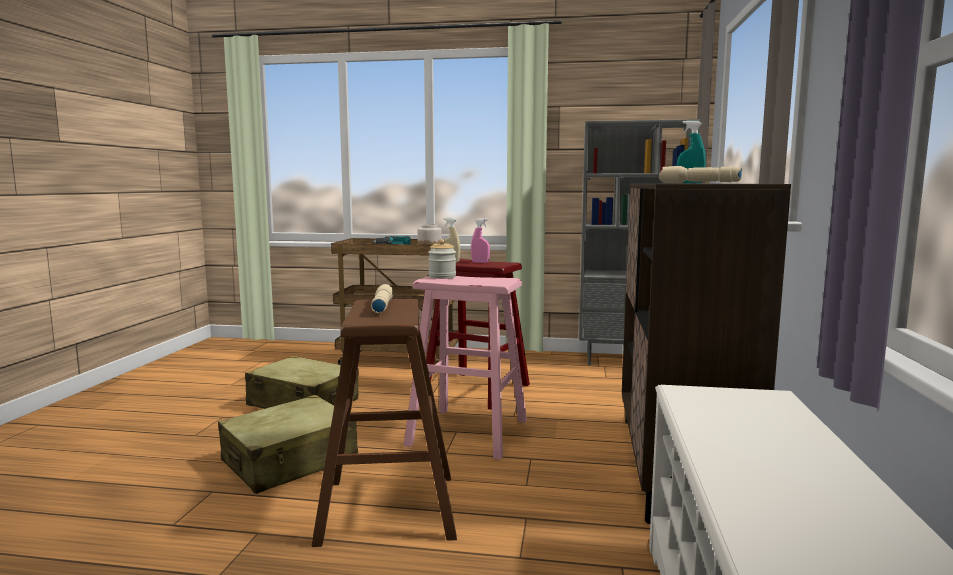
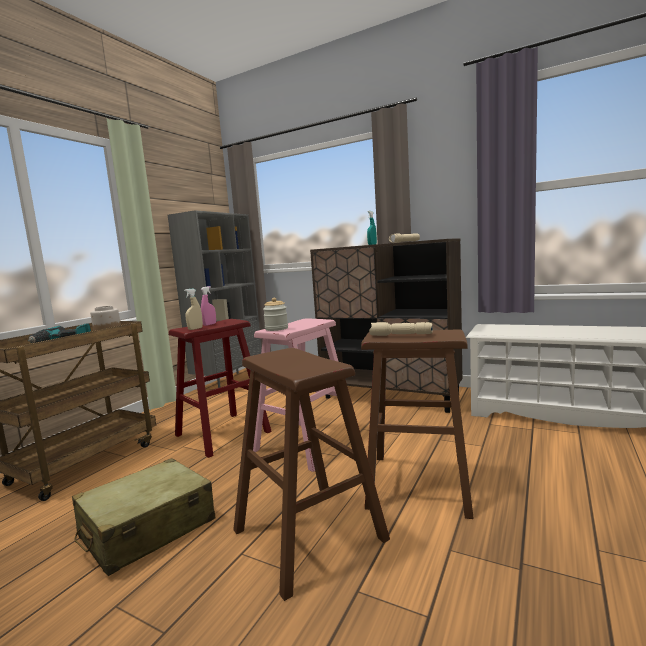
camera: 70 degrees left, 0 degrees up
(290, 461) = (308, 534): beige suitcase -> brown stool

